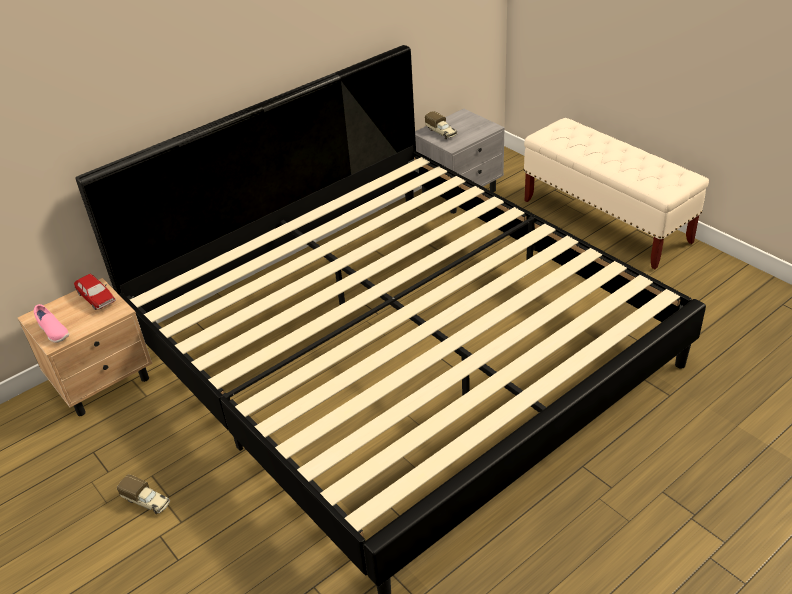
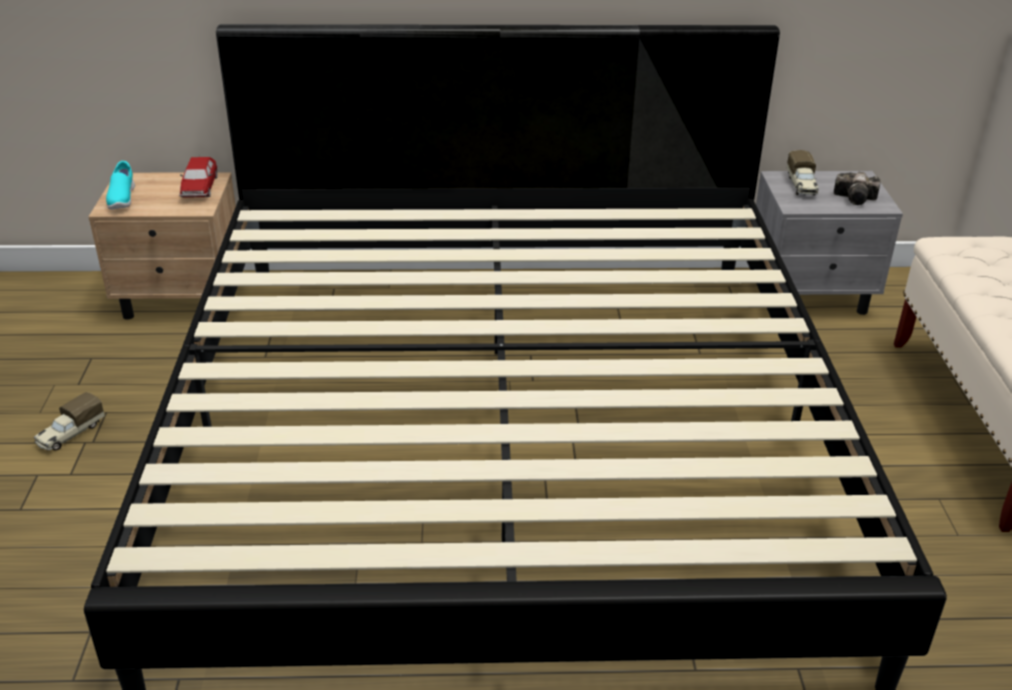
camera: 35 degrees right, 5 degrees down
(53, 332) = (122, 199): pink shoe -> turquoise shoe
(147, 501) = (70, 434): toy truck -> toy truck turned 60 degrees clockwise
(475, 128) = (857, 199): none -> camera

